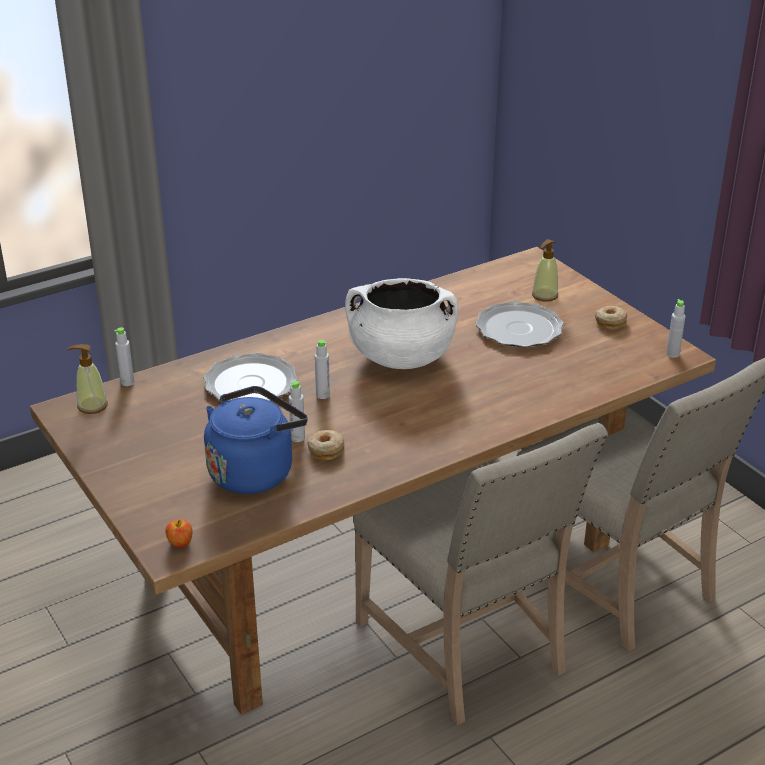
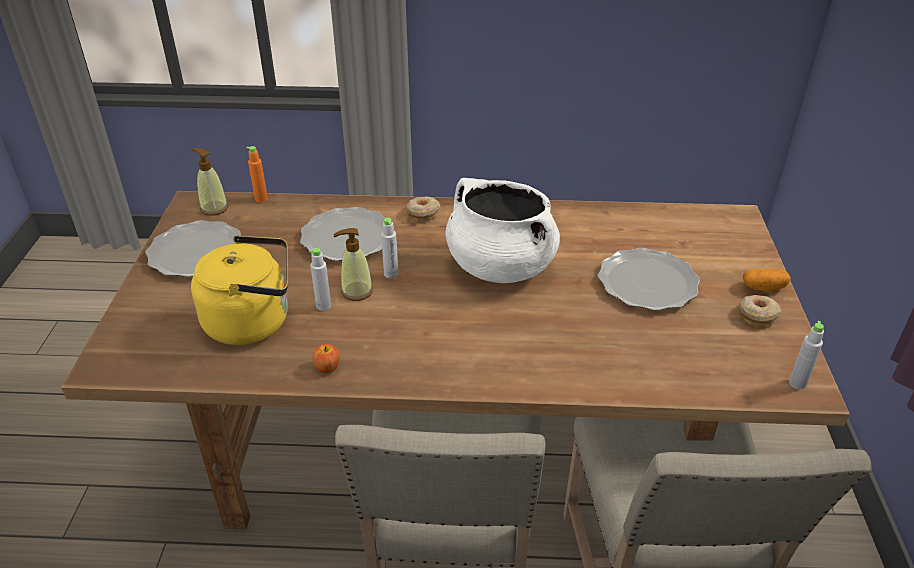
camera: 35 degrees right, 5 degrees up
(127, 382) = (261, 199): grey bottle -> orange bottle
(129, 445) = (197, 253): none -> plate
(180, 542) = (121, 360): apple -> apple (327, 367)
(254, 471) = (253, 321): blue kettle -> yellow kettle
(326, 450) = (332, 328): donut -> donut (423, 213)
(544, 295) = (711, 258): soap dispenser -> soap dispenser (356, 291)
(597, 303) = (763, 288): none -> potato

